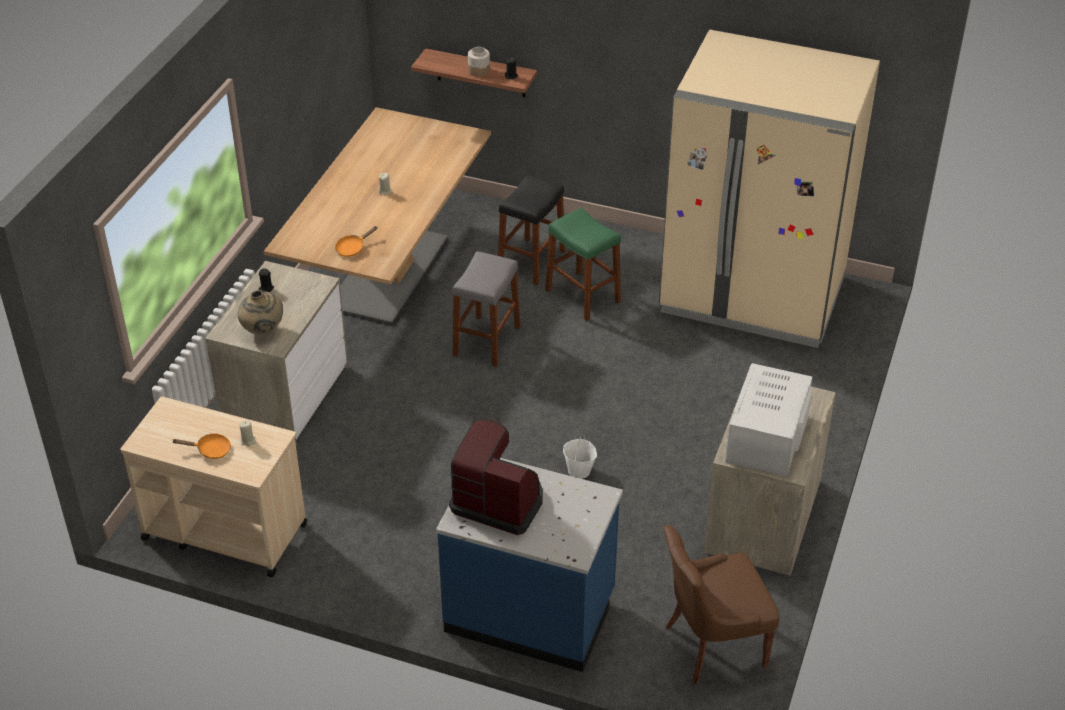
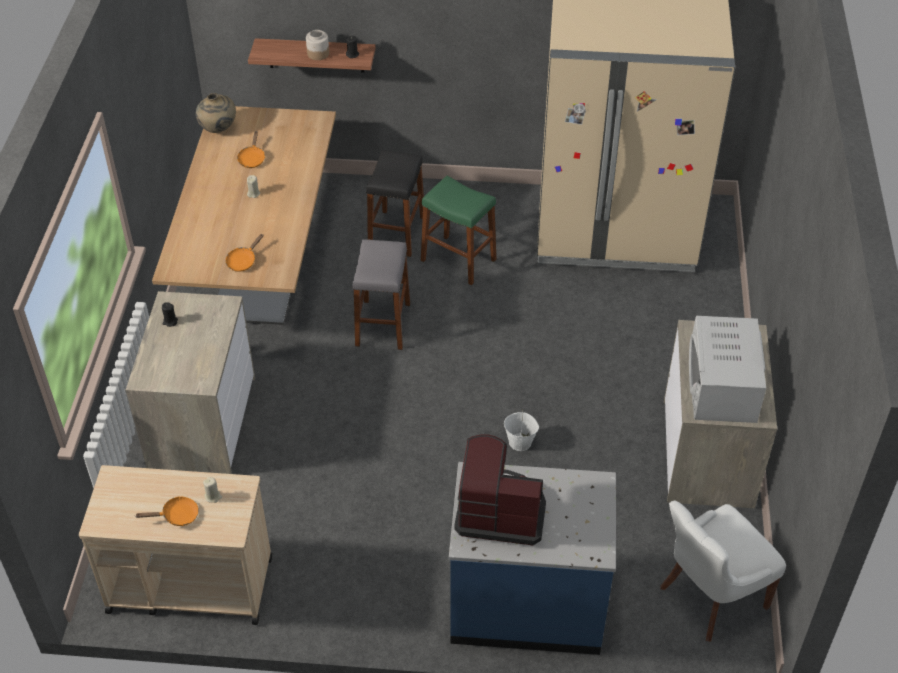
camera: 15 degrees left, 5 degrees up
(263, 331) = (184, 370): beige vase -> beige vase (218, 130)
(395, 160) = (252, 158): none -> orange frying pan
(712, 645) = (710, 597): brown chair -> white chair

